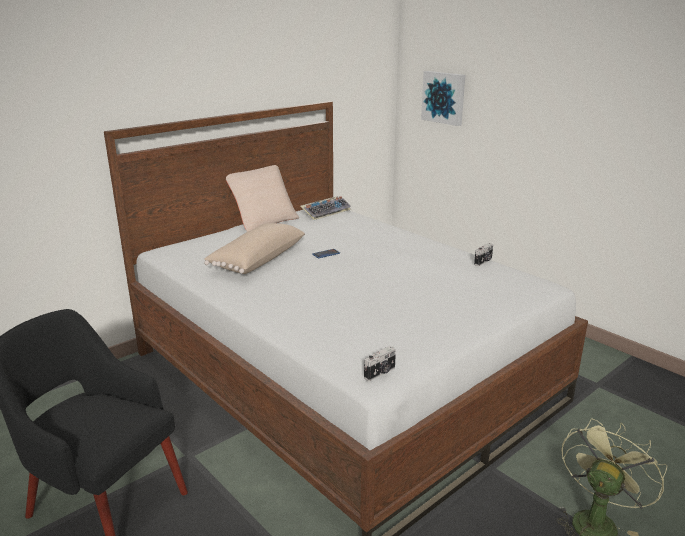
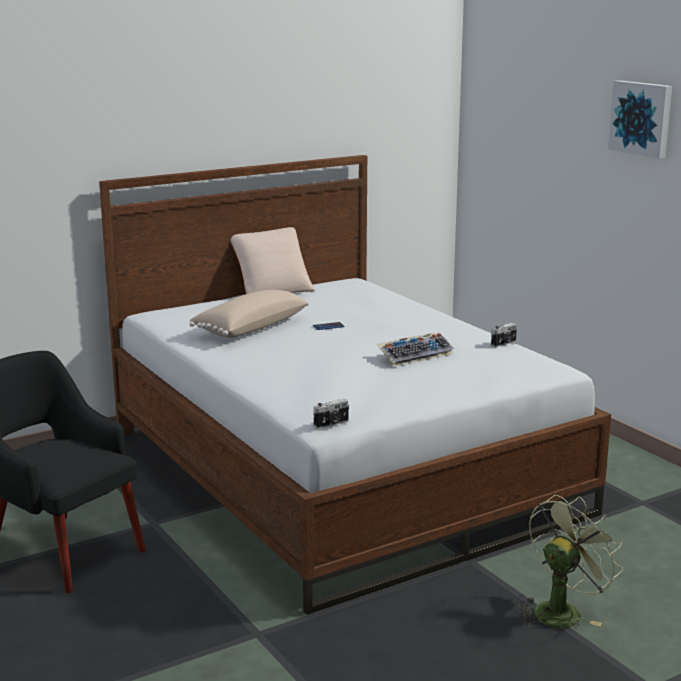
camera: 10 degrees right, 5 degrees down
(326, 212) = (349, 286): keyboard -> keyboard (415, 355)
(444, 97) = (508, 154): picture -> picture (642, 118)

